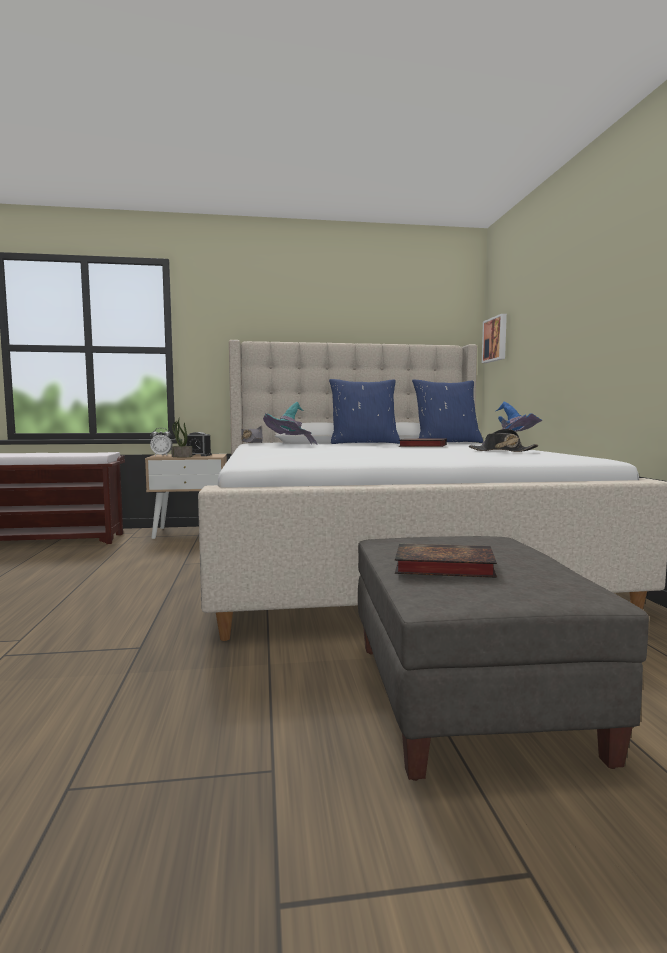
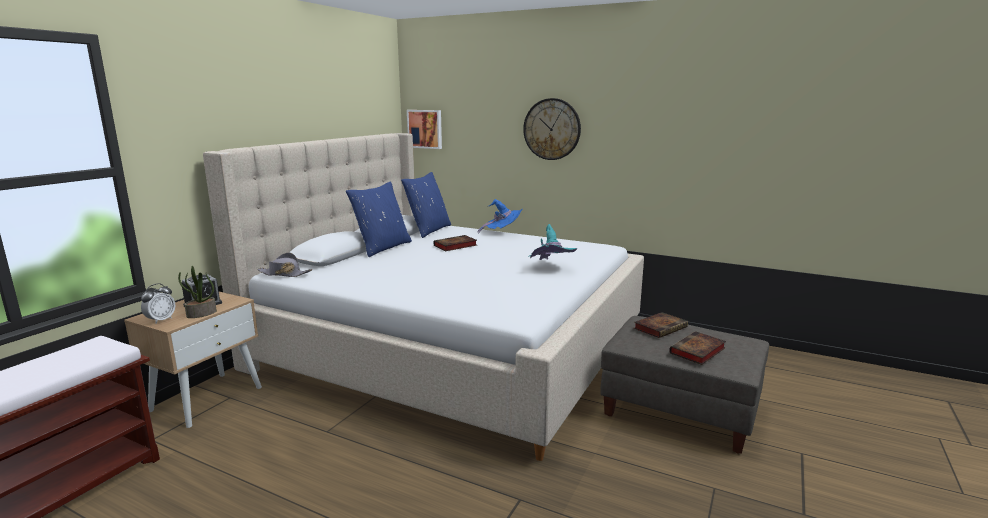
camera: 55 degrees left, 10 degrees up
(289, 445) = (365, 273): turquoise hat -> turquoise hat (550, 268)
(485, 545) = (660, 327): none -> book
(501, 451) = (535, 246): black hat -> none
(591, 303) = (552, 129): none -> wall clock

